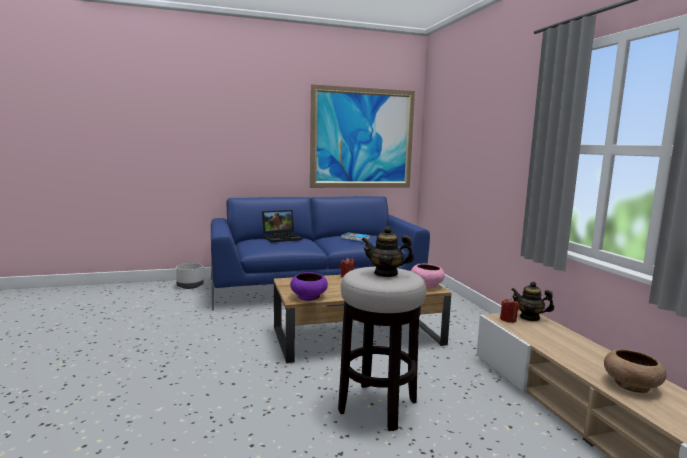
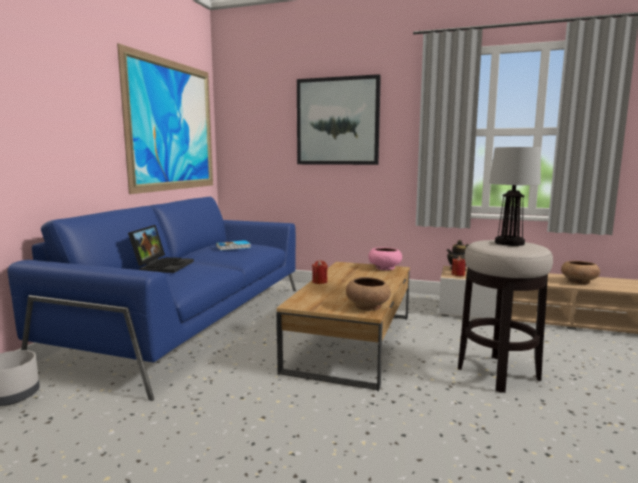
camera: 55 degrees left, 0 degrees up
(309, 297) = (368, 306): purple bowl -> brown bowl
(386, 273) = (510, 243): teapot -> table lamp
(485, 133) = (337, 121): none -> picture

